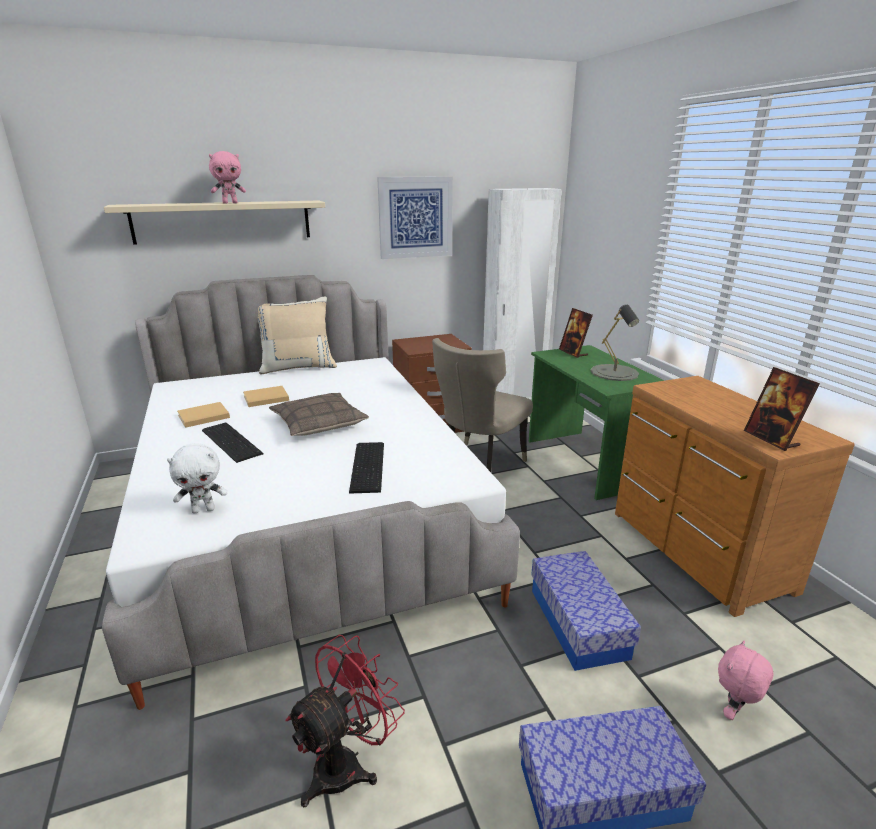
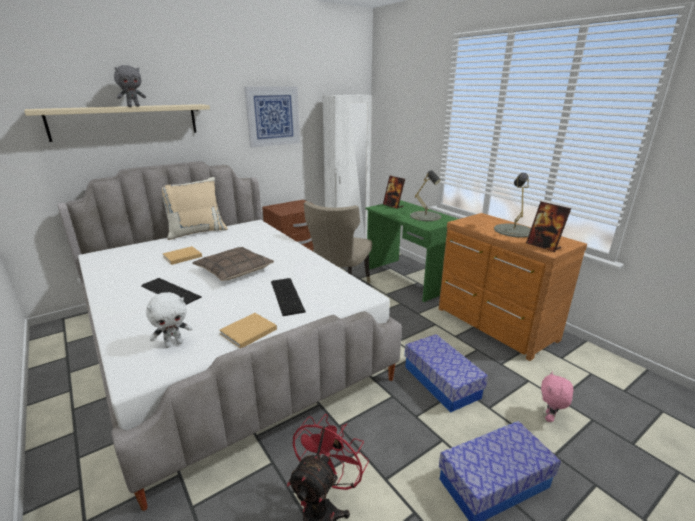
camera: 15 degrees left, 0 degrees up
(202, 416) = (135, 276): beige book -> beige book (247, 332)
(230, 203) = (133, 106): pink plush toy -> grey plush toy
(735, 408) = (513, 230): none -> grey table lamp

